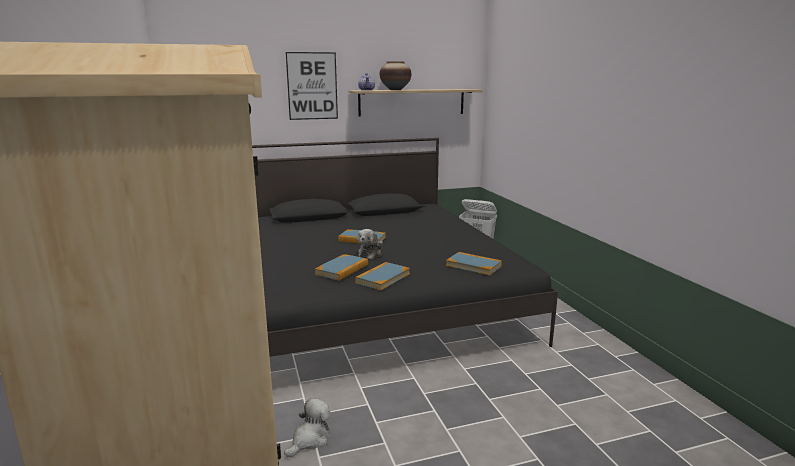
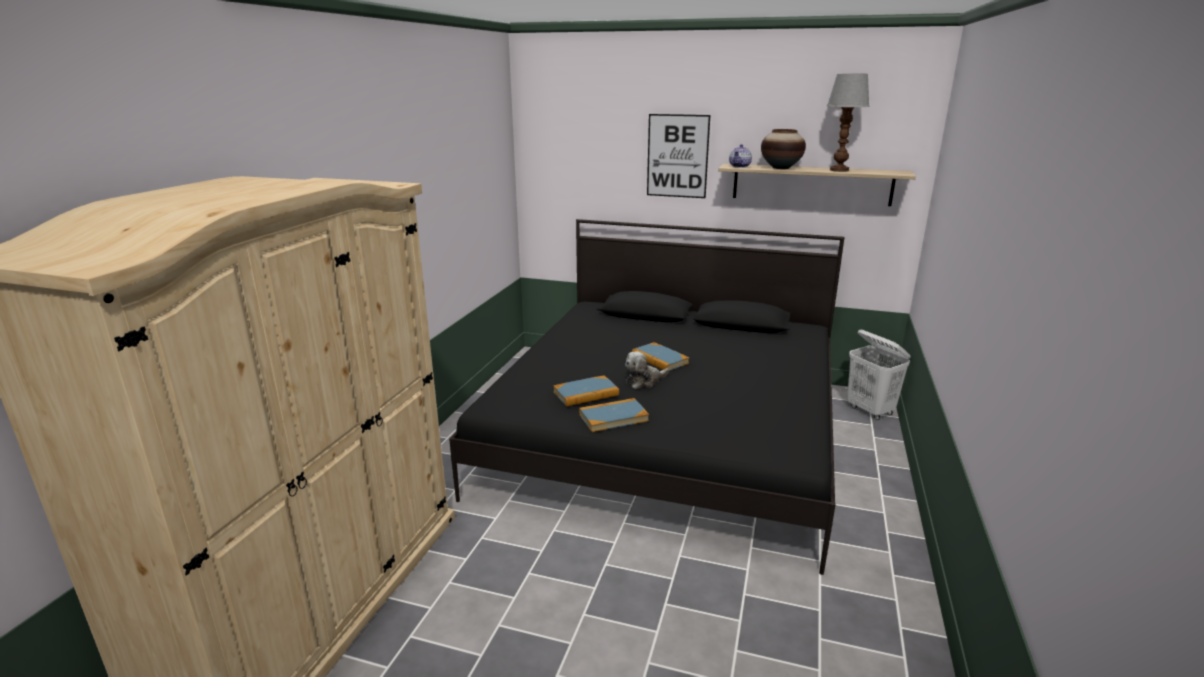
camera: 35 degrees right, 5 degrees up
(310, 440) = (459, 562): plush toy -> none
(434, 89) = (840, 170): none -> table lamp
(473, 266) = (737, 433): book -> none

